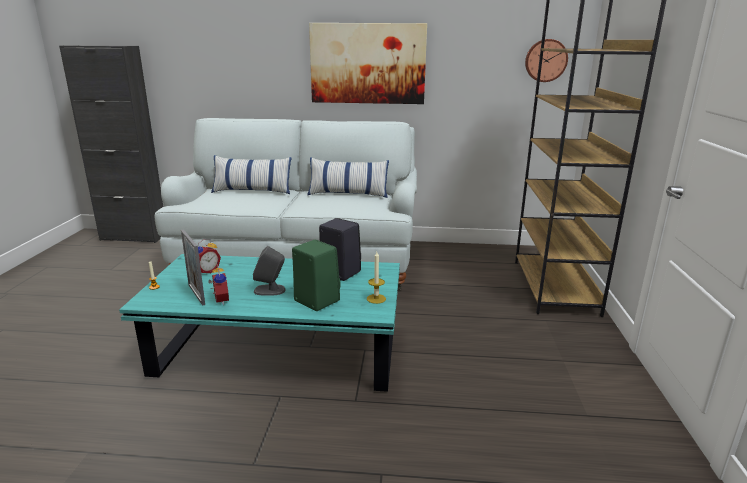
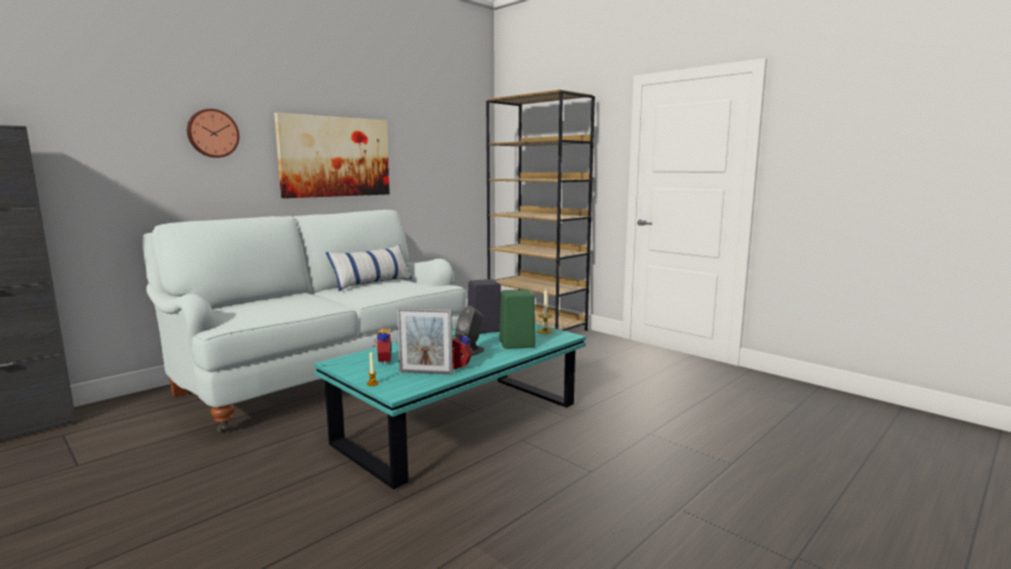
camera: 50 degrees left, 10 degrees down
(252, 191) = (270, 300): pillow -> none
(545, 60) = (468, 155): wall clock -> wall clock (212, 133)

